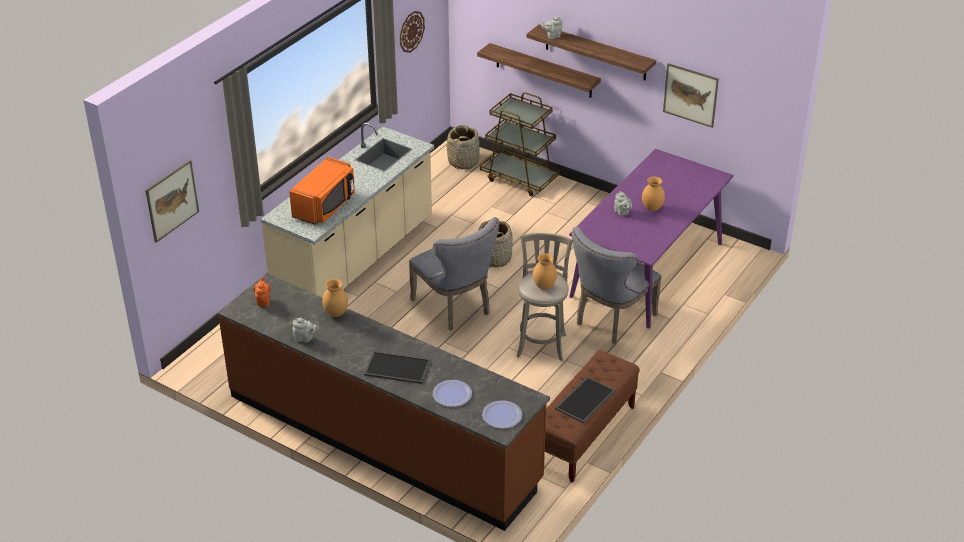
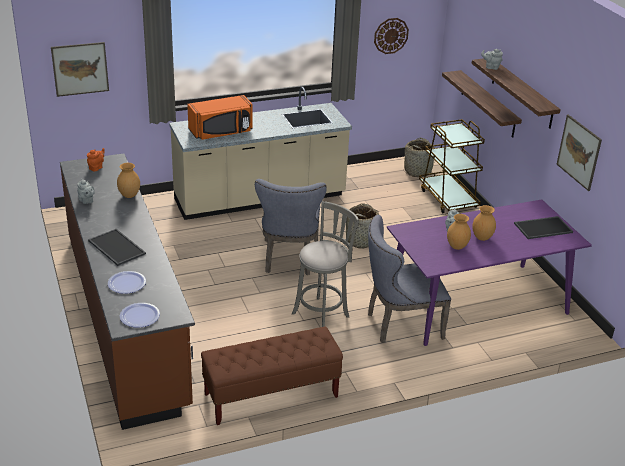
camera: 35 degrees right, 5 degrees down
(544, 286) = (320, 253): brown vase -> brown vase (456, 246)
(584, 399) = (263, 354): tray -> tray (543, 227)

